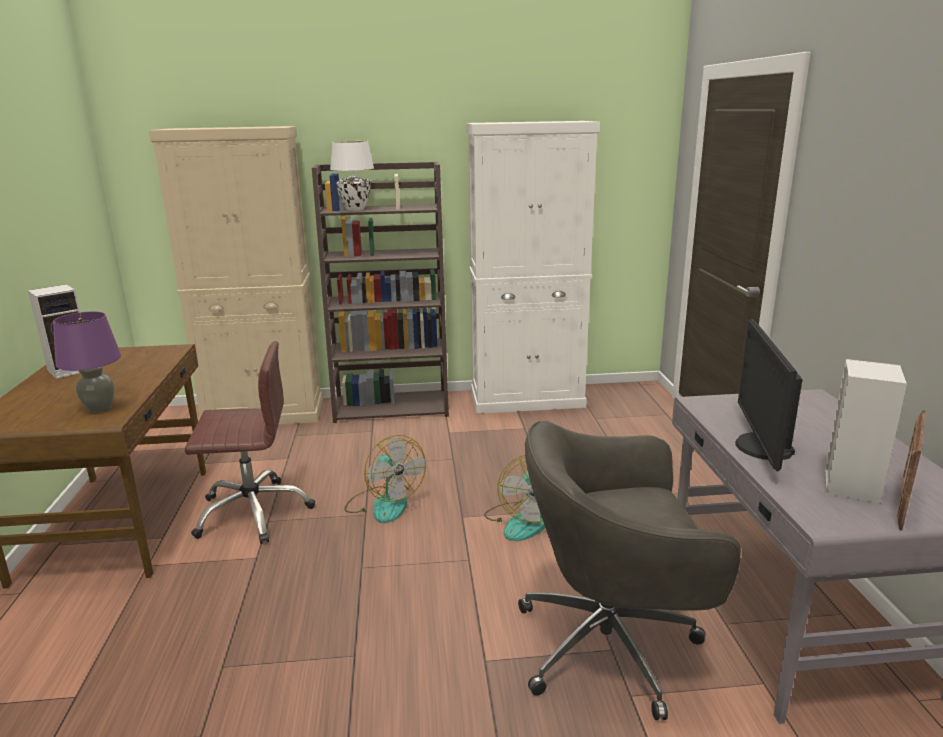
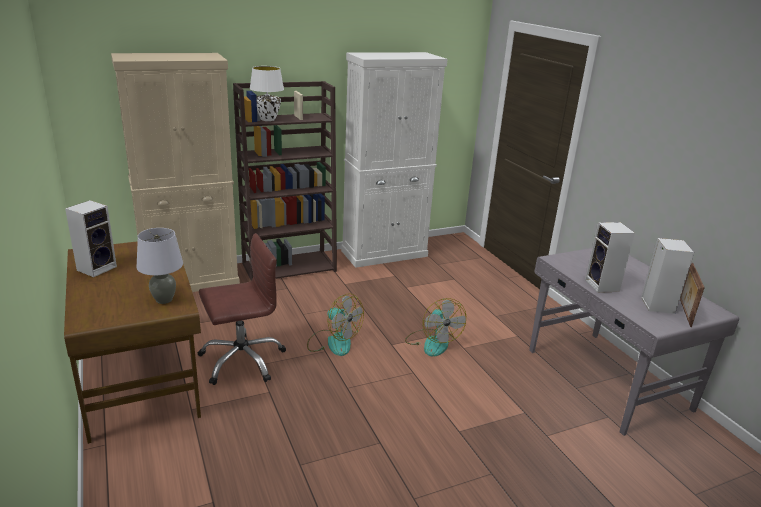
camera: 20 degrees left, 5 degrees up
(100, 409) = (164, 300): purple table lamp -> grey table lamp
(612, 645) = (523, 410): grey office chair -> none
(761, 447) = (603, 286): monitor -> speaker

